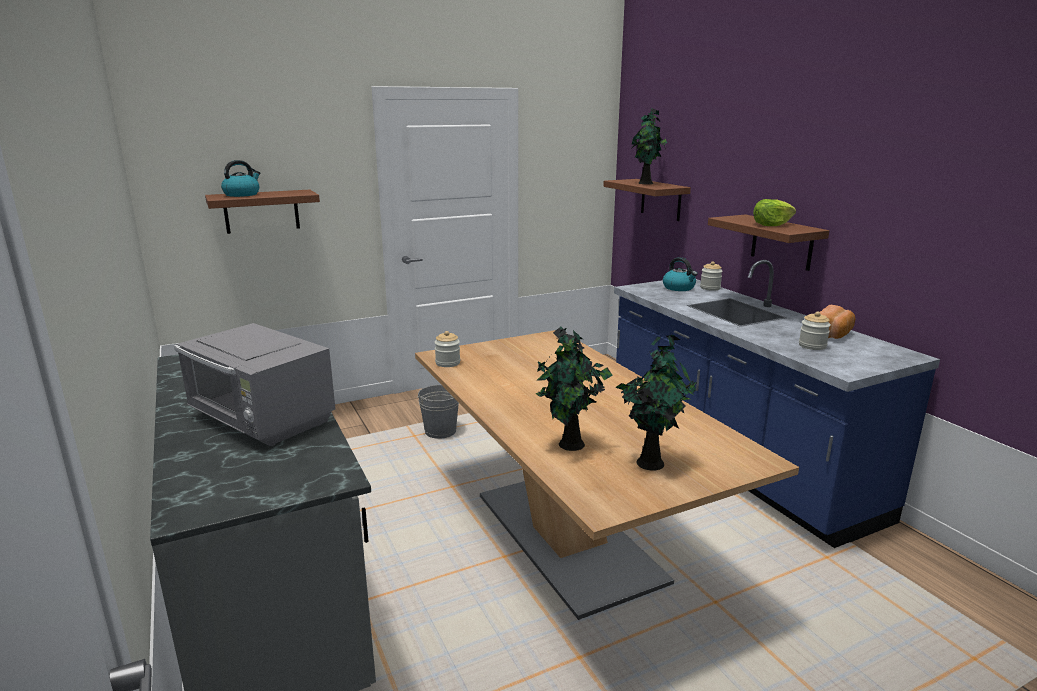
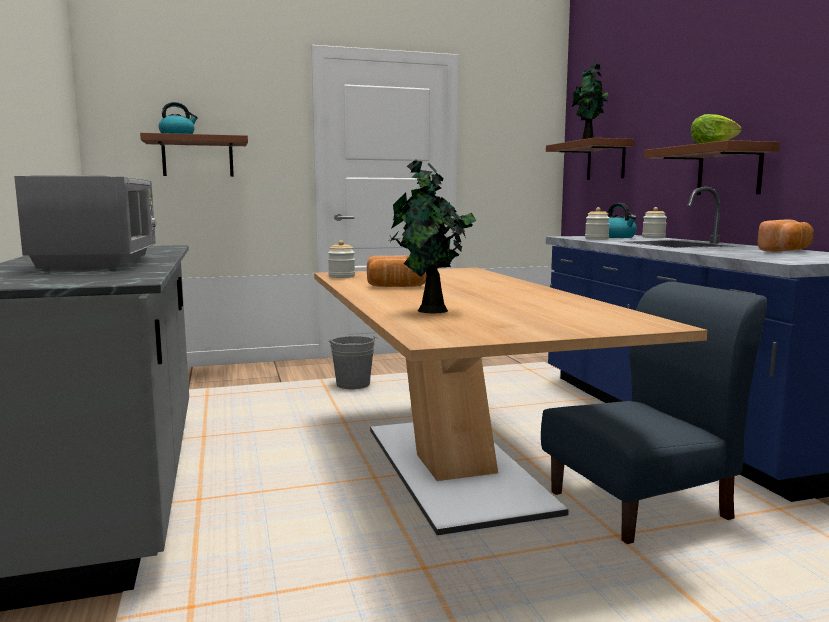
camera: 10 degrees right, 10 degrees down
(262, 420) = (100, 263): grey microwave -> grey microwave turned 150 degrees counterclockwise
(512, 388) = (396, 287): none -> bread
(651, 462) = (518, 321): potted plant -> none
(725, 565) = (640, 505): none -> blue chair
(812, 346) = (755, 253): jar -> jar (596, 239)

